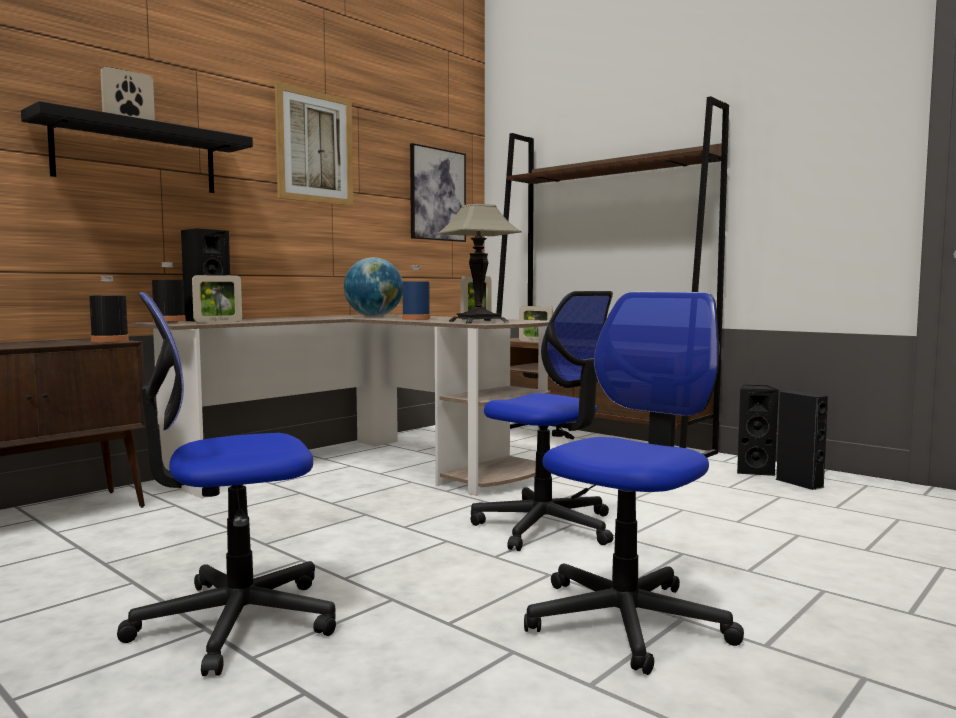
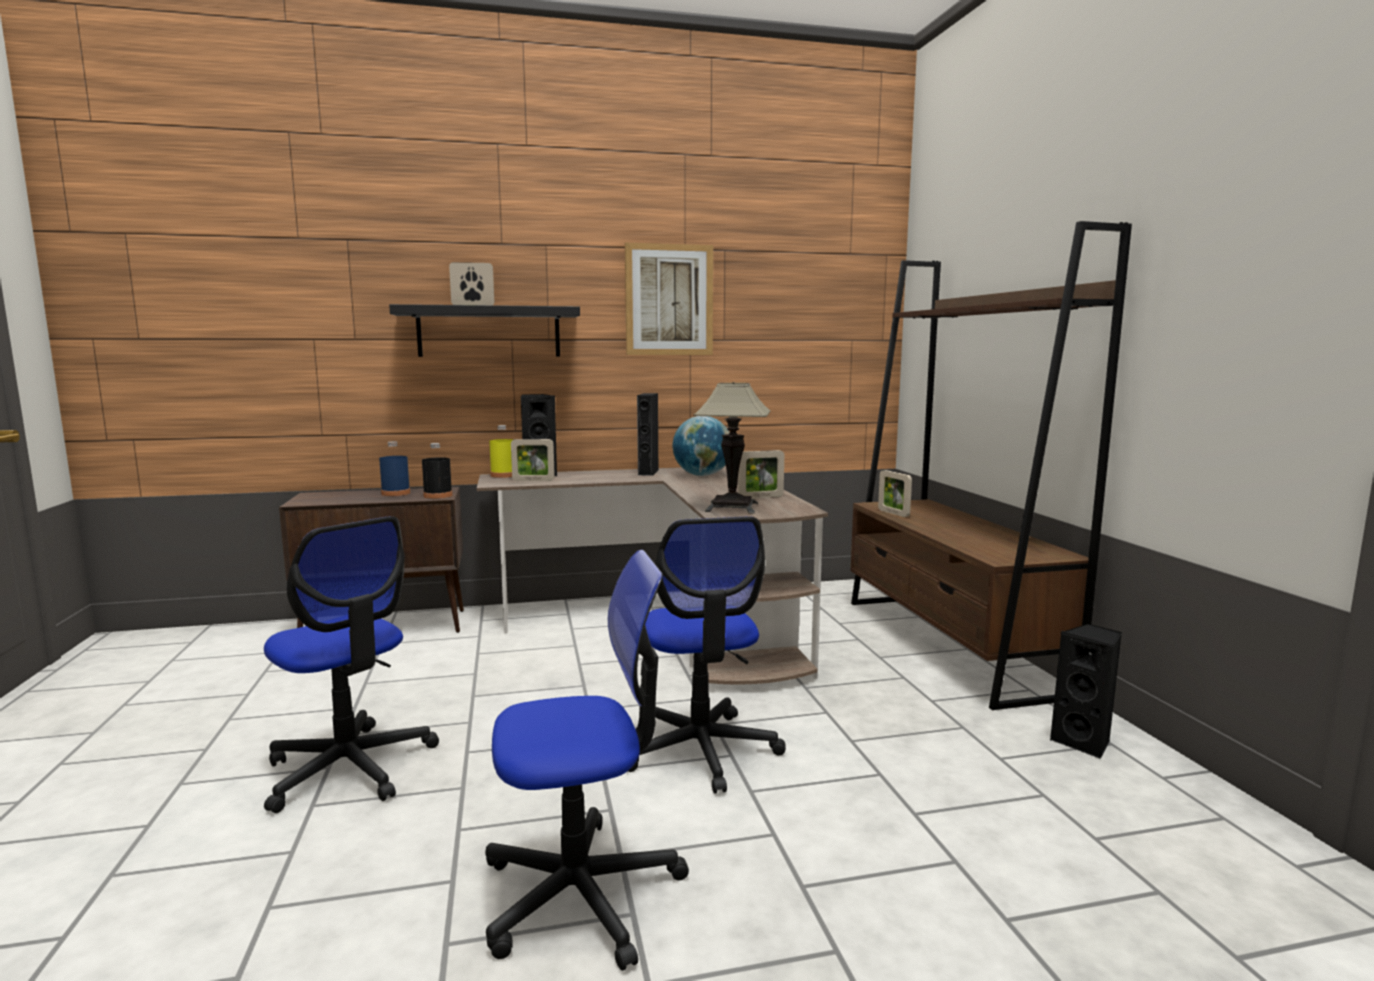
camera: 35 degrees right, 5 degrees up
(169, 321) = (503, 475): black bottle -> yellow bottle
(235, 621) = (350, 768): office chair -> office chair turned 150 degrees counterclockwise
(416, 319) = (708, 489): blue bottle -> blue bottle (396, 493)
(437, 194) = (828, 332): picture -> none
(799, 483) = (1114, 782): black speaker -> black speaker (648, 472)

